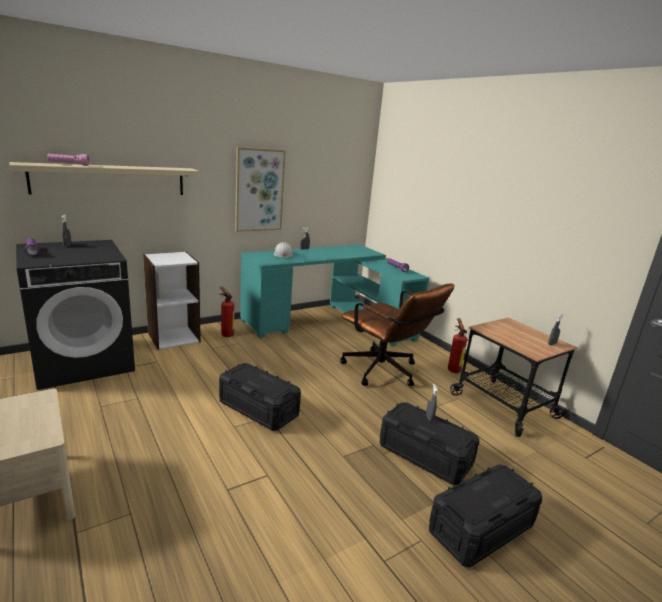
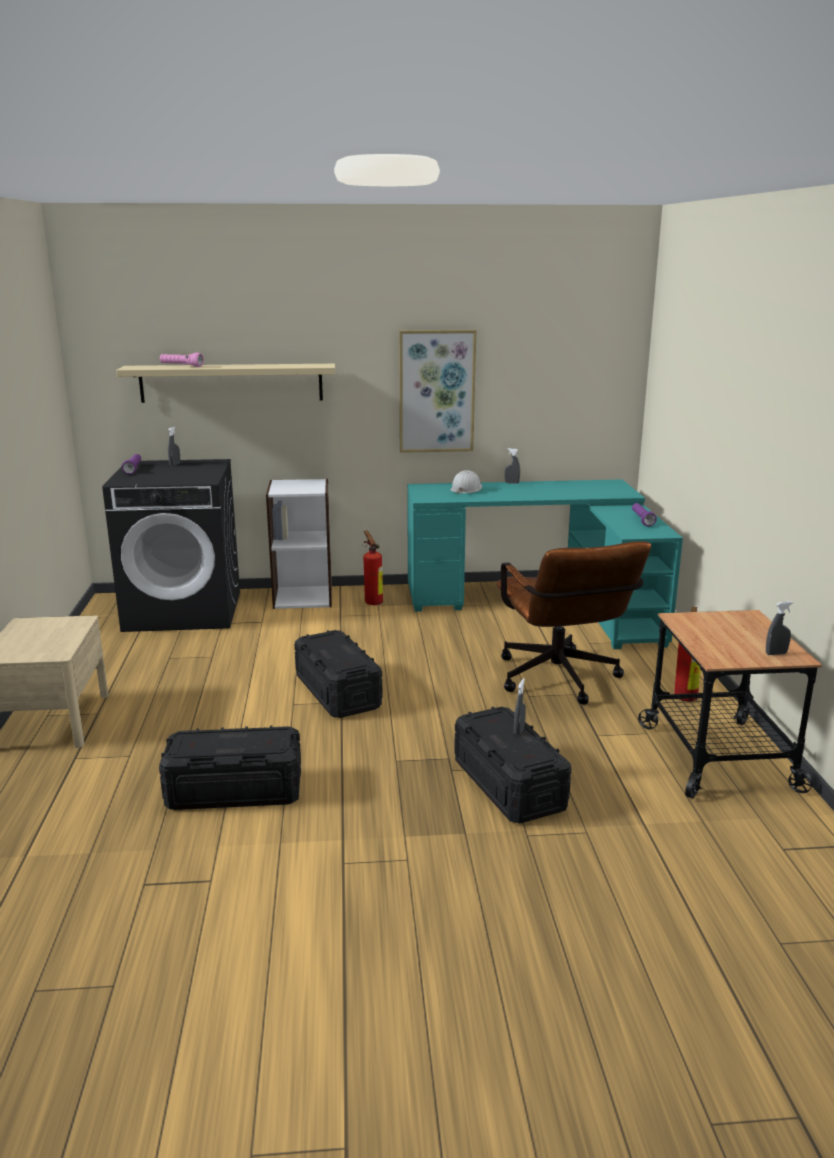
camera: 30 degrees right, 0 degrees up
(480, 528) = (498, 871): black storage box -> black storage box (234, 790)

